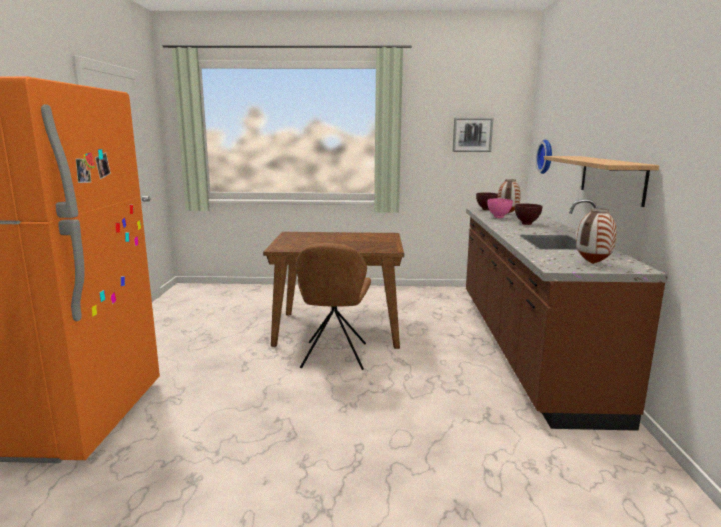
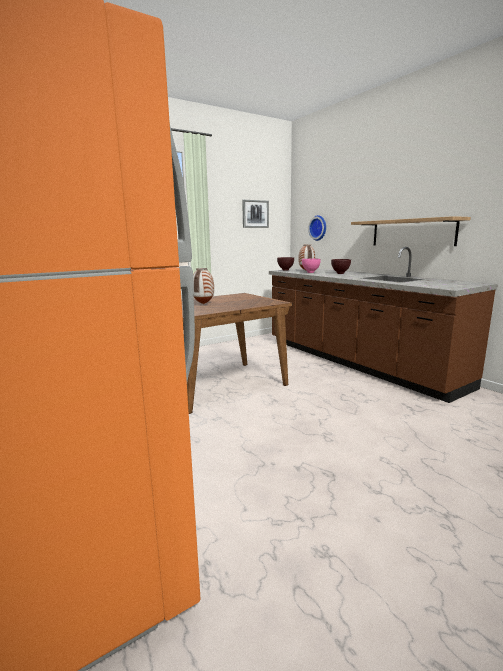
camera: 35 degrees left, 0 degrees up
(334, 357) = (254, 405): brown chair -> none
(592, 263) = (453, 284): vase -> vase (203, 304)

